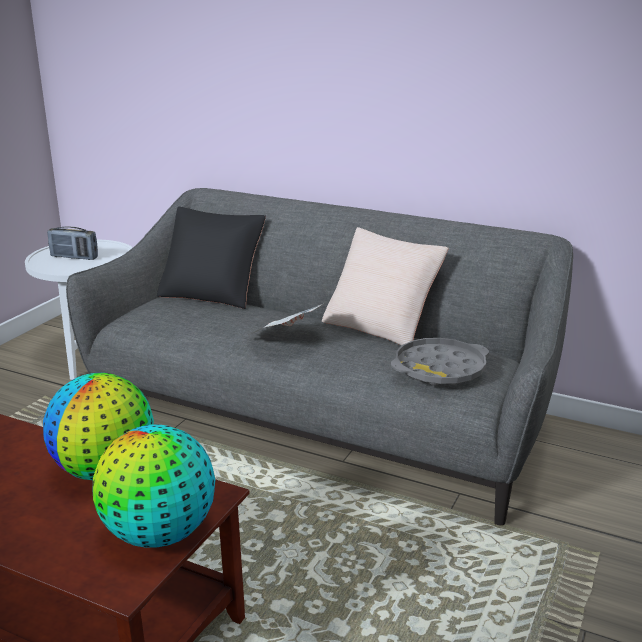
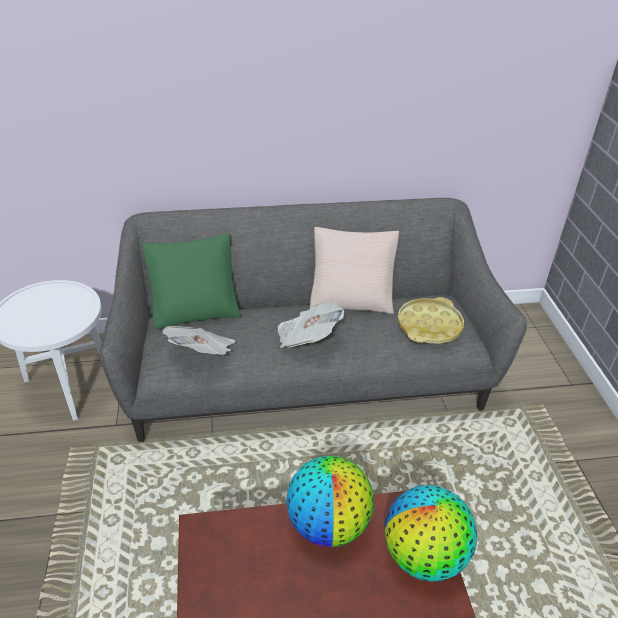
camera: 35 degrees left, 15 degrees up
(74, 257) = (40, 314): radio -> none
(173, 321) = (202, 353): none -> newspaper
(213, 293) = (195, 308): black pillow -> green pillow
(439, 369) = (429, 326): grey tray -> yellow tray

